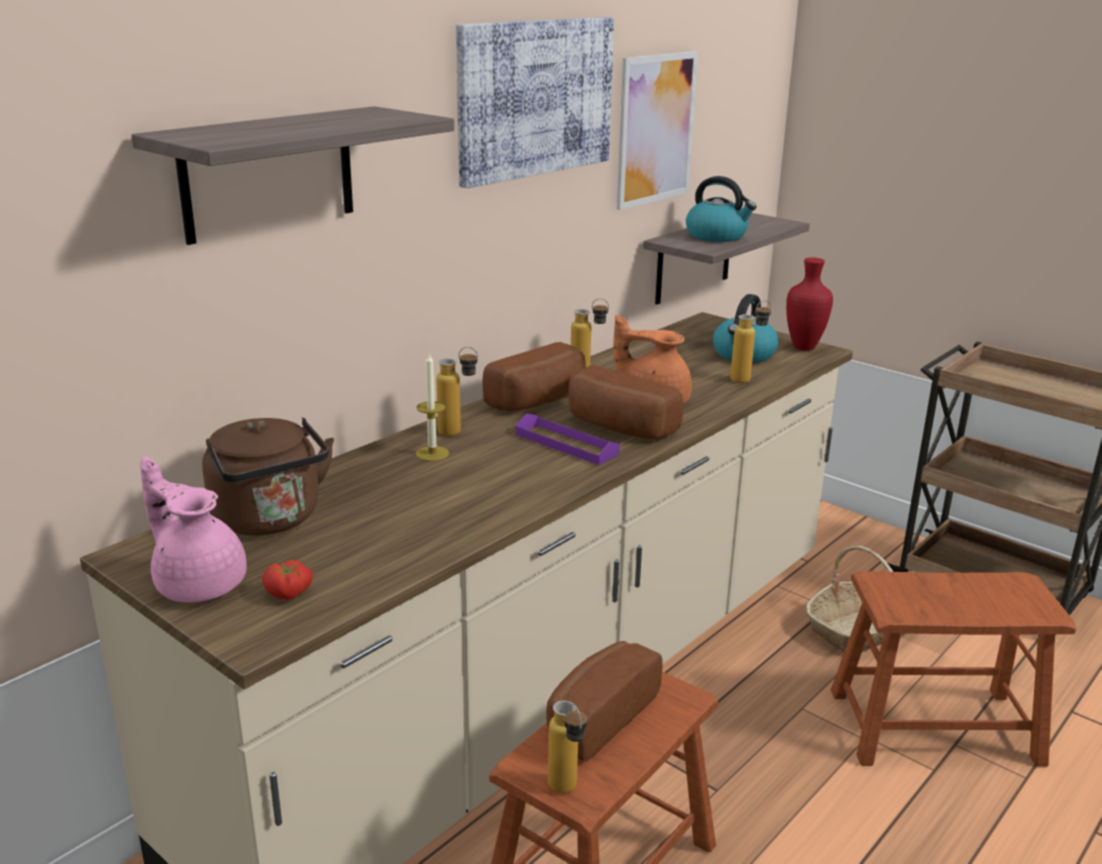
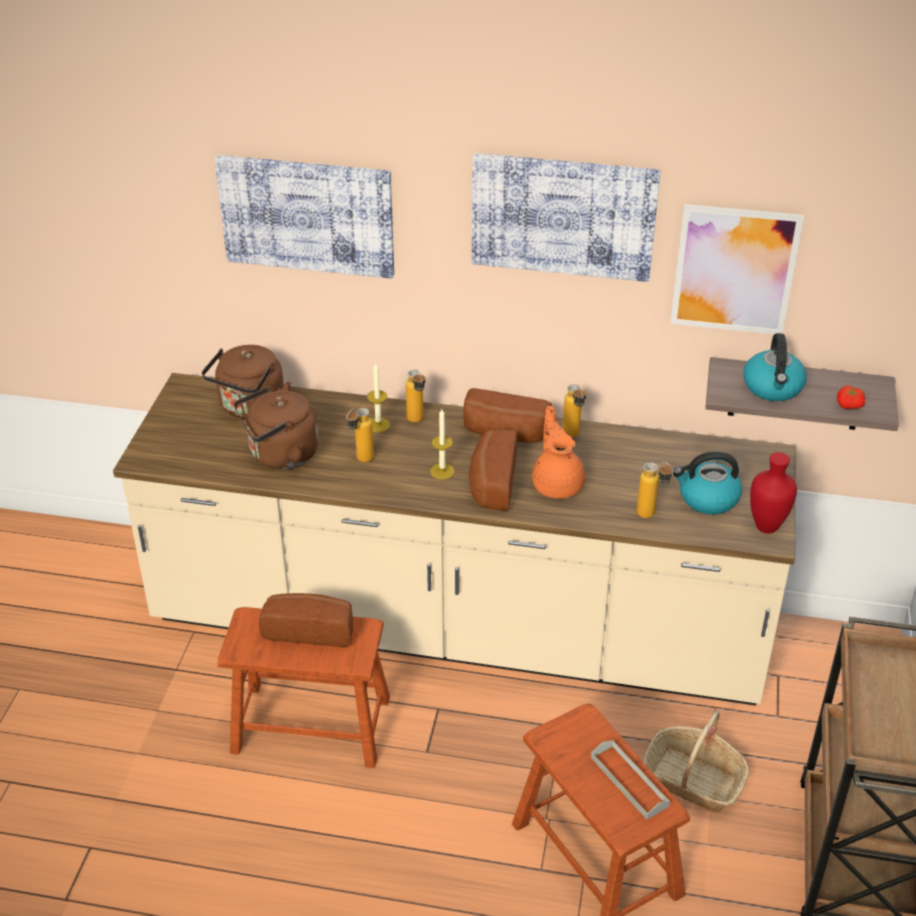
camera: 60 degrees right, 15 degrees up
(199, 583) = (175, 418): pink teapot -> none
(269, 173) = (307, 215): shelf -> picture
(288, 594) = (185, 450): tomato -> tomato (848, 405)
(406, 527) = (280, 455): none -> brown kettle
(566, 444) = (442, 471): purple tray -> candle
(567, 793) = (237, 642): bottle -> bottle (360, 461)
(978, 587) = (629, 781): none -> grey tray

